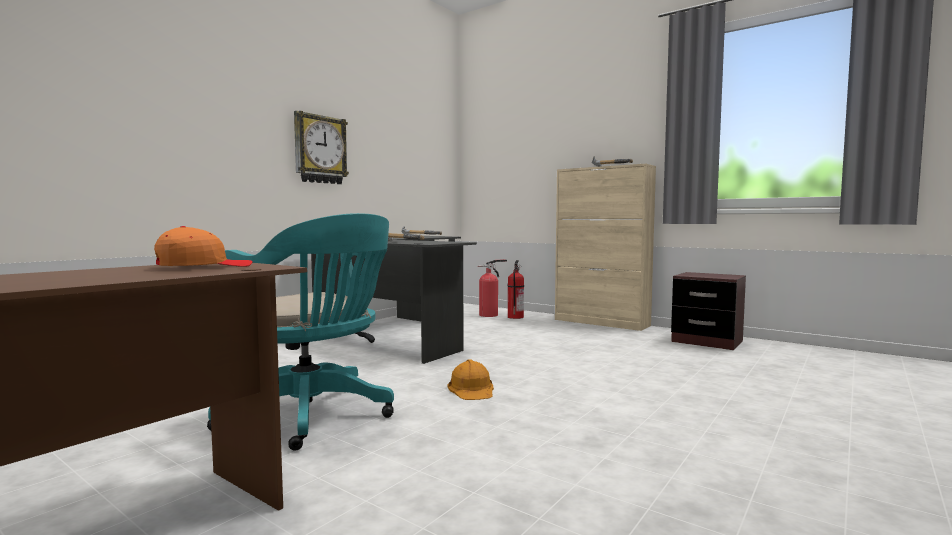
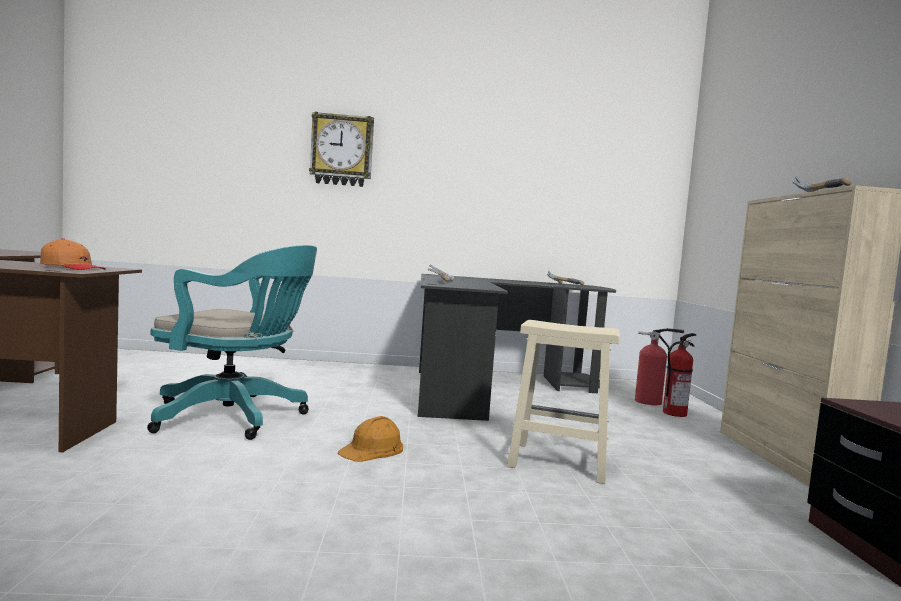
camera: 50 degrees right, 0 degrees up
(312, 416) = (235, 417): turquoise office chair -> turquoise office chair turned 75 degrees counterclockwise
(320, 149) = (464, 185): wall clock -> wall clock (342, 150)
(555, 356) = (556, 462): none -> beige stool

